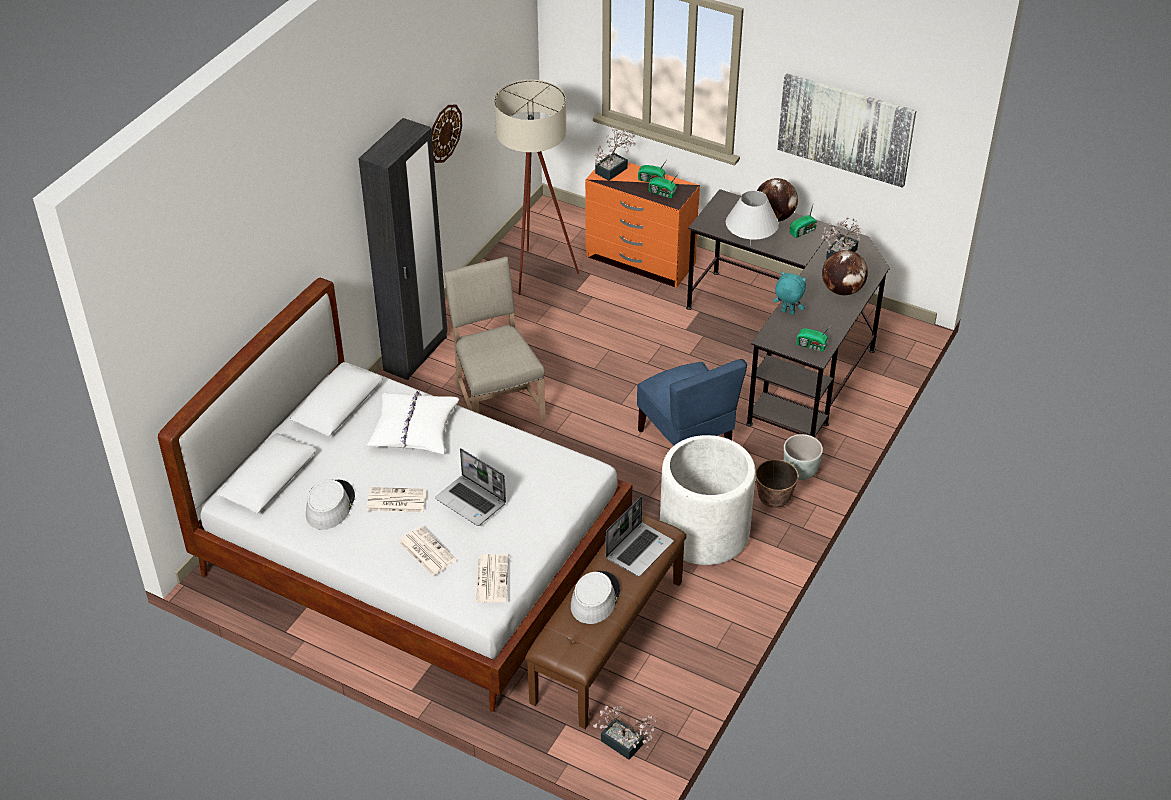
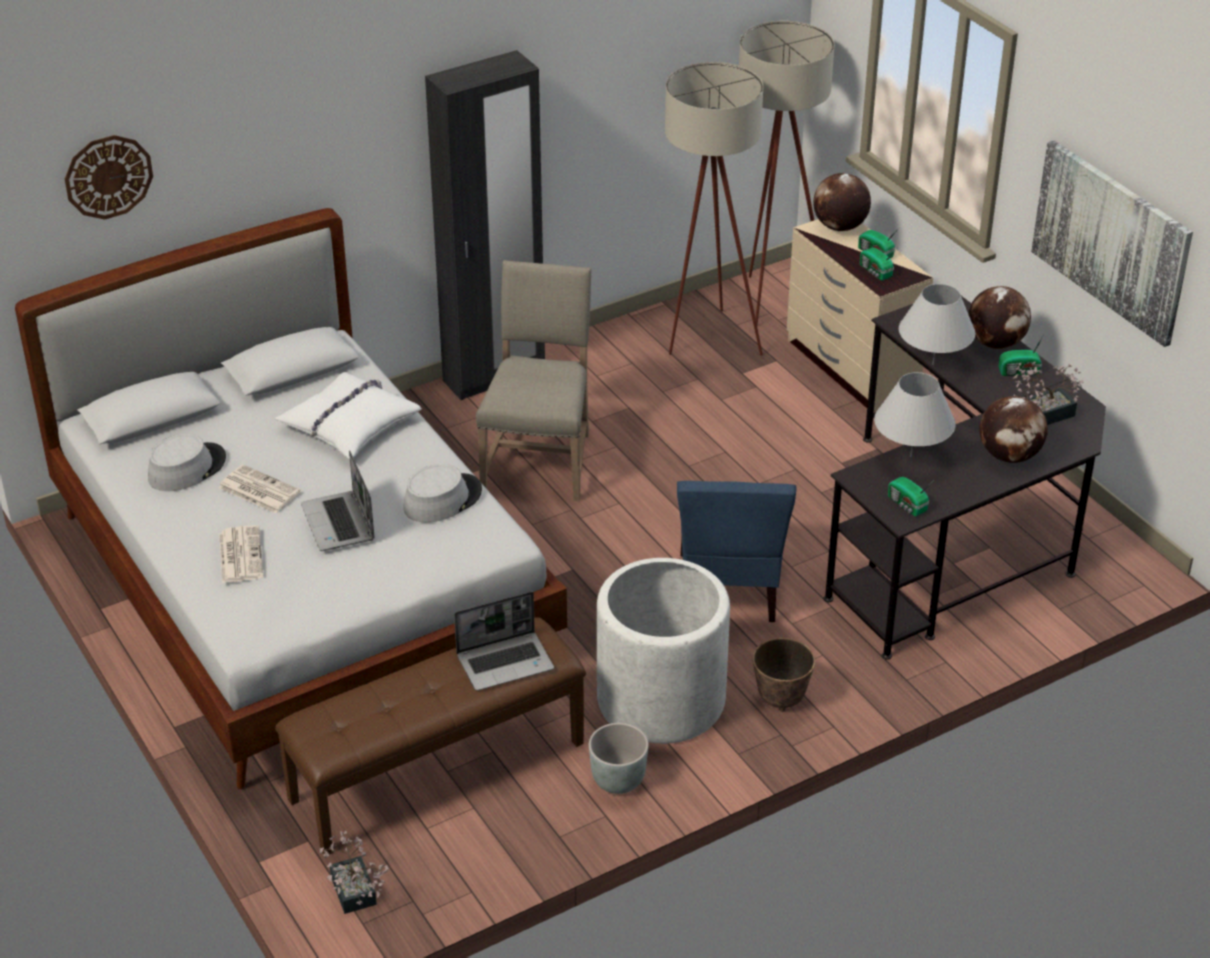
camera: 30 degrees right, 5 degrees down
(444, 133) = (601, 100): wall clock -> wall clock (108, 176)
(491, 578) = (284, 612): newspaper -> none
(552, 229) = (772, 296): none -> beige floor lamp
(595, 598) = (404, 693): grey hat -> grey hat (442, 499)
(614, 169) = (839, 227): potted plant -> globe
(640, 261) = (851, 367): orange dresser -> beige dresser
(787, 312) = (910, 456): turquoise plush toy -> white table lamp
(800, 472) = (845, 680): grey planter -> grey planter (617, 781)

